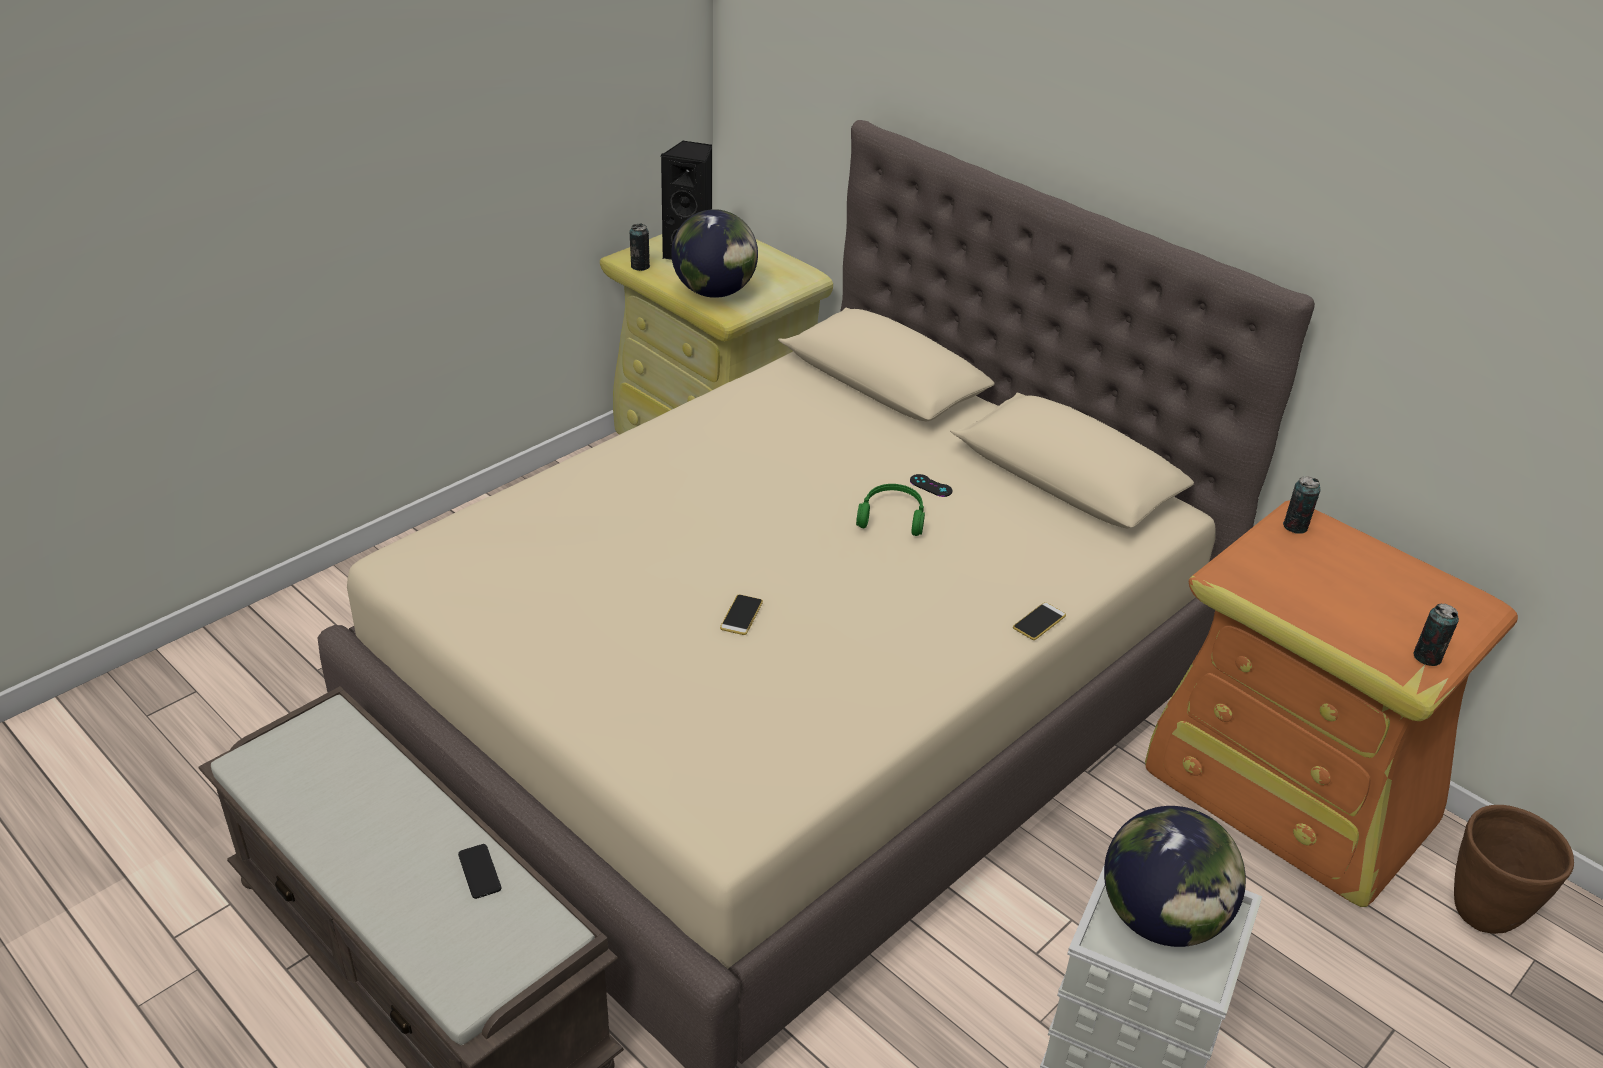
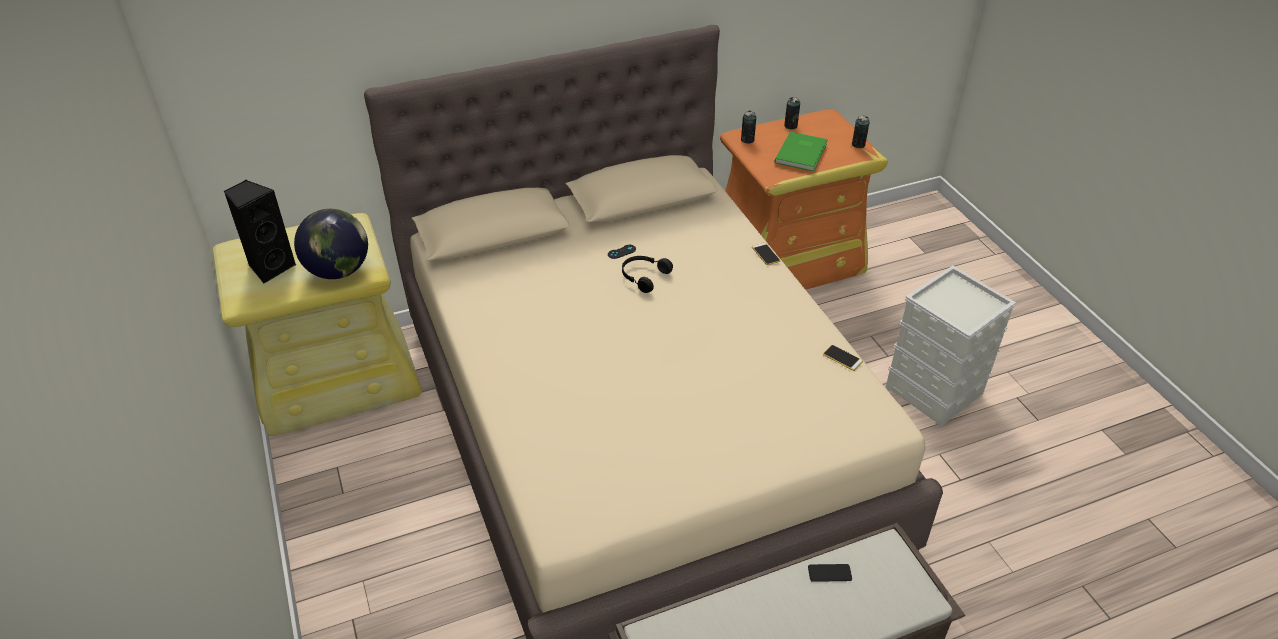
camera: 65 degrees left, 5 degrees up
(640, 266) = (262, 299): can -> can (790, 126)
(741, 615) = (707, 367): phone -> phone (842, 358)
(892, 516) = (643, 276): green headphones -> black headphones
(1161, 919) = (954, 302): globe -> none
(1323, 593) = (802, 153): none -> green book
(1485, 912) = (880, 238): brown planter -> none

